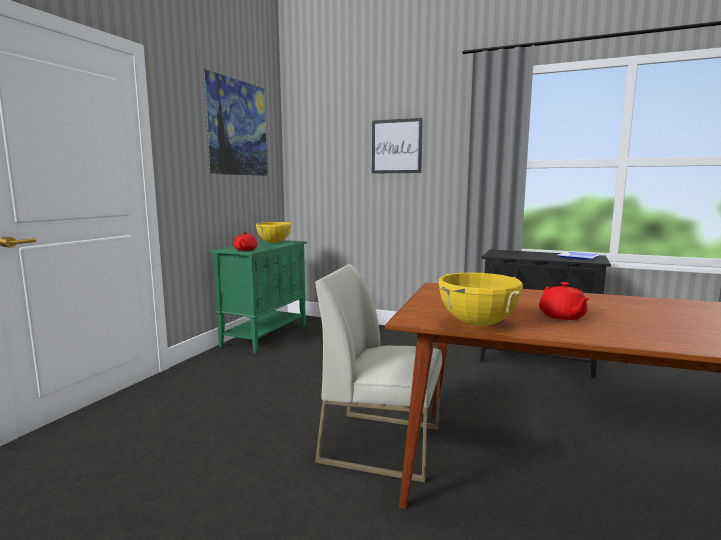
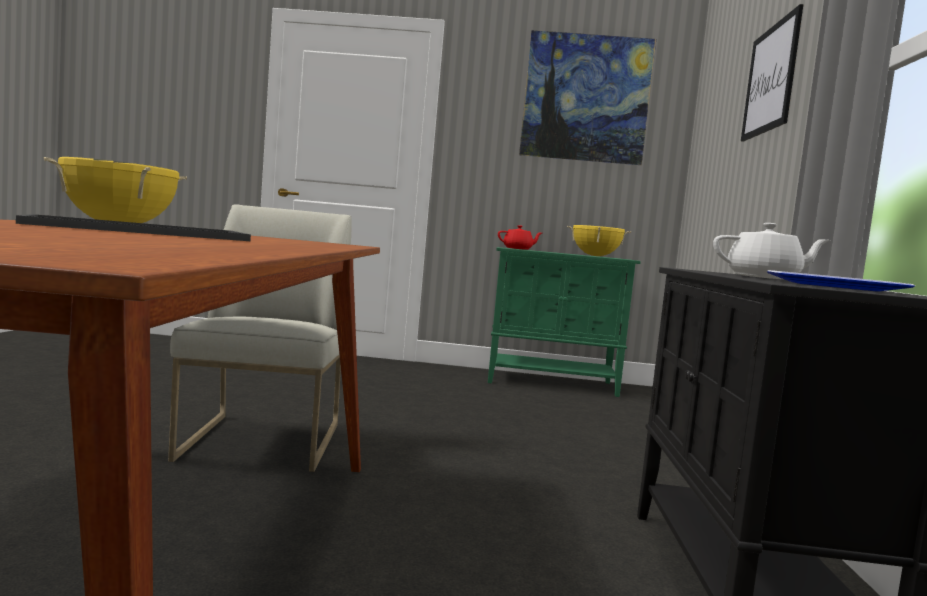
camera: 70 degrees right, 5 degrees down
(532, 255) = (765, 277): none -> white teapot
(562, 316) = (138, 231): red teapot -> tray

